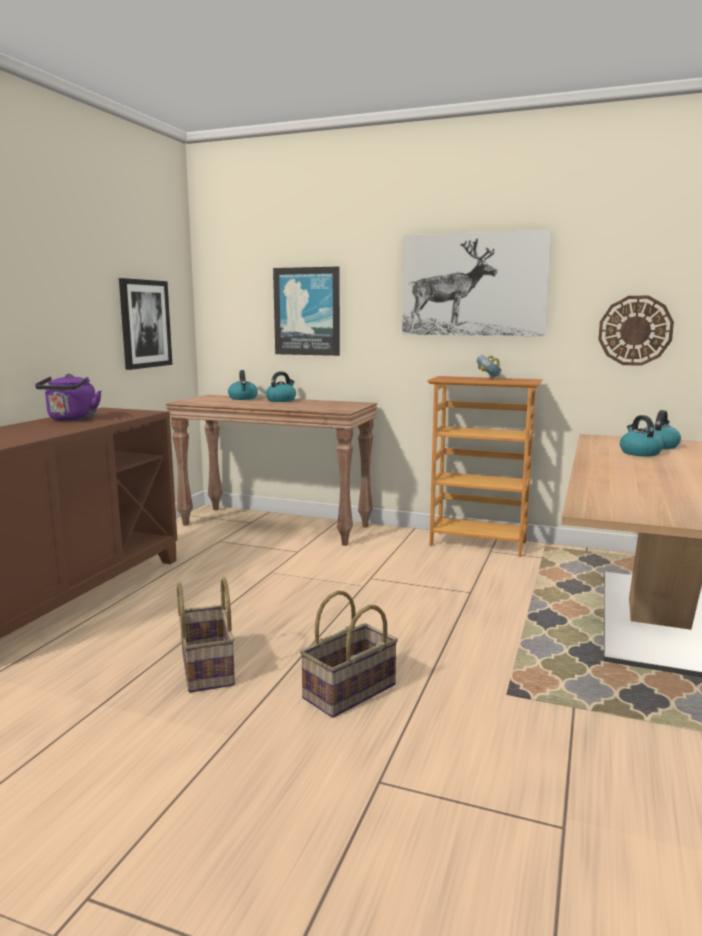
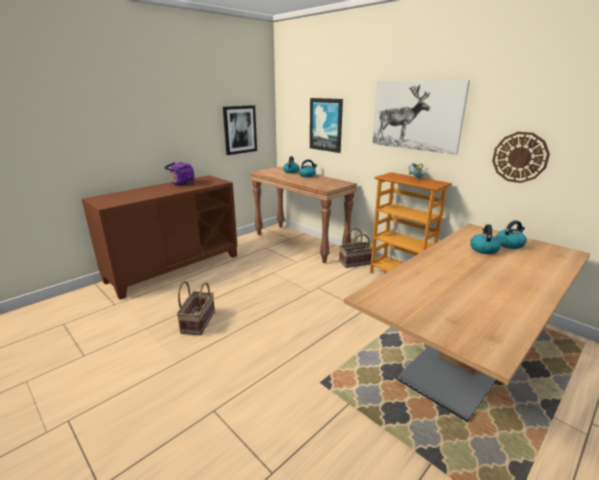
camera: 25 degrees right, 10 degrees up
(350, 692) = (245, 355): basket -> basket (355, 263)

